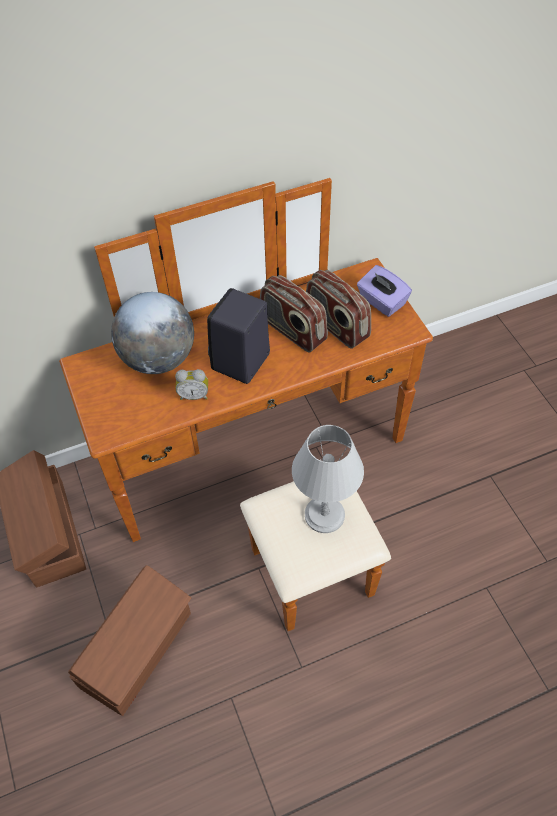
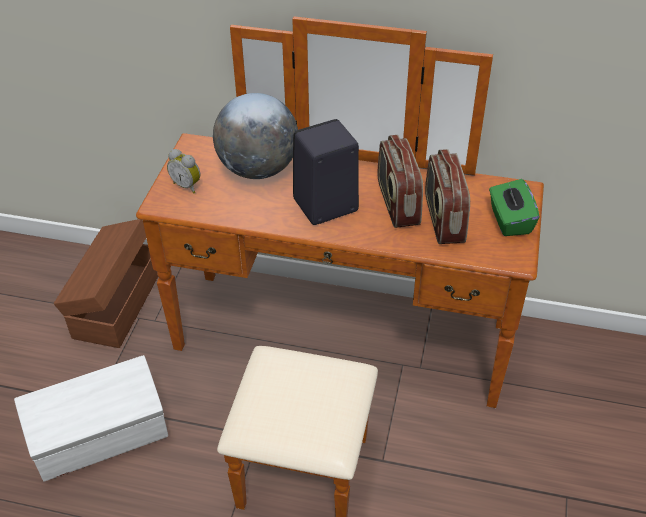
camera: 35 degrees right, 10 degrees down
(138, 649) = (102, 437): brown storage box -> white storage box
(194, 395) = (259, 211): alarm clock -> alarm clock (187, 185)
(324, 515) = (315, 396): grey table lamp -> none
(381, 302) = (509, 221): purple tissue box -> green tissue box

